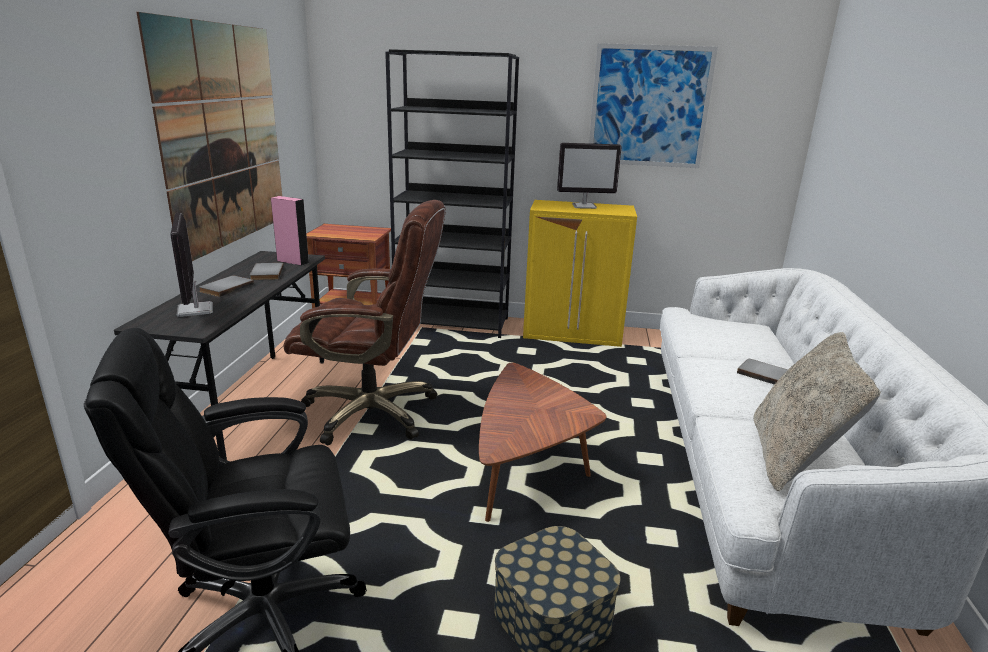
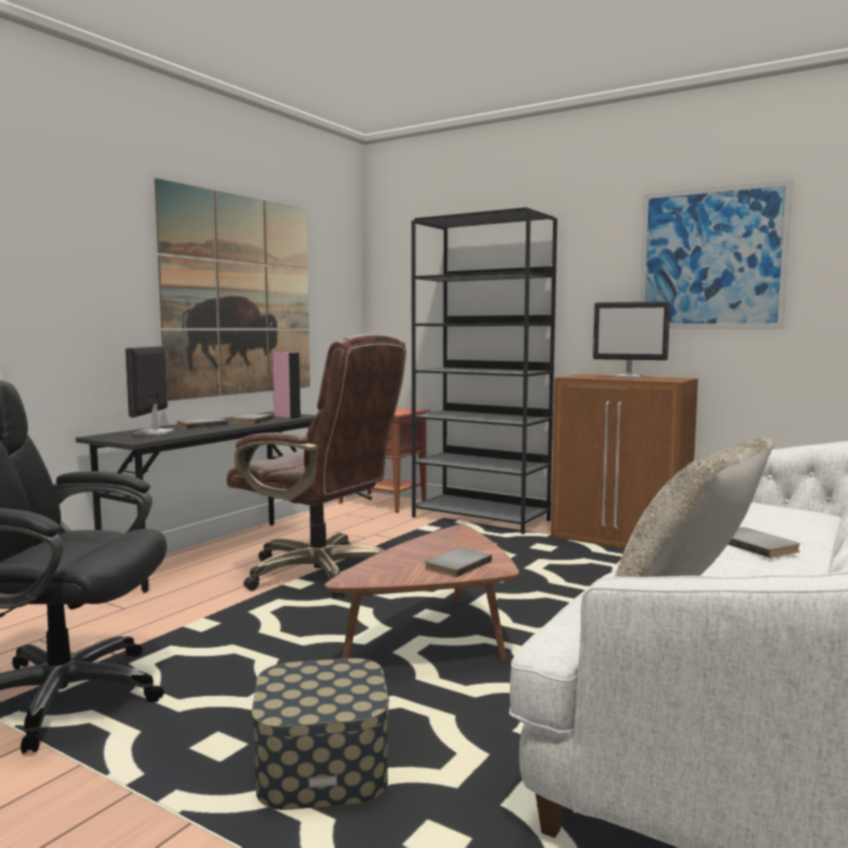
camera: 25 degrees right, 15 degrees down
(555, 415) = (456, 564): none -> grey book
(573, 333) = (620, 539): yellow cabinet -> brown cabinet

